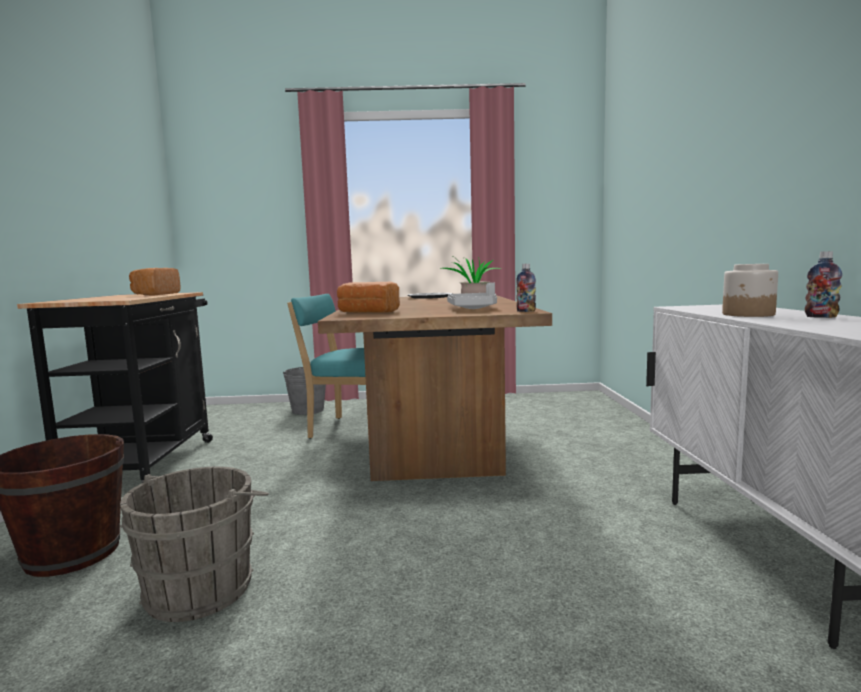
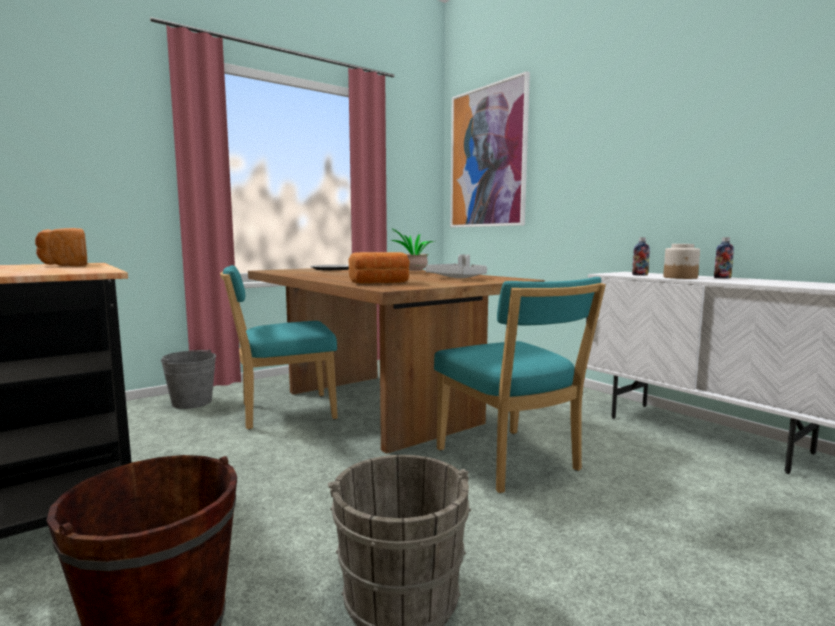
camera: 35 degrees left, 0 degrees up
(462, 518) = (510, 462): none -> turquoise chair
(526, 311) = (518, 279): bottle -> bottle (640, 275)
(632, 160) = (487, 157): none -> picture

